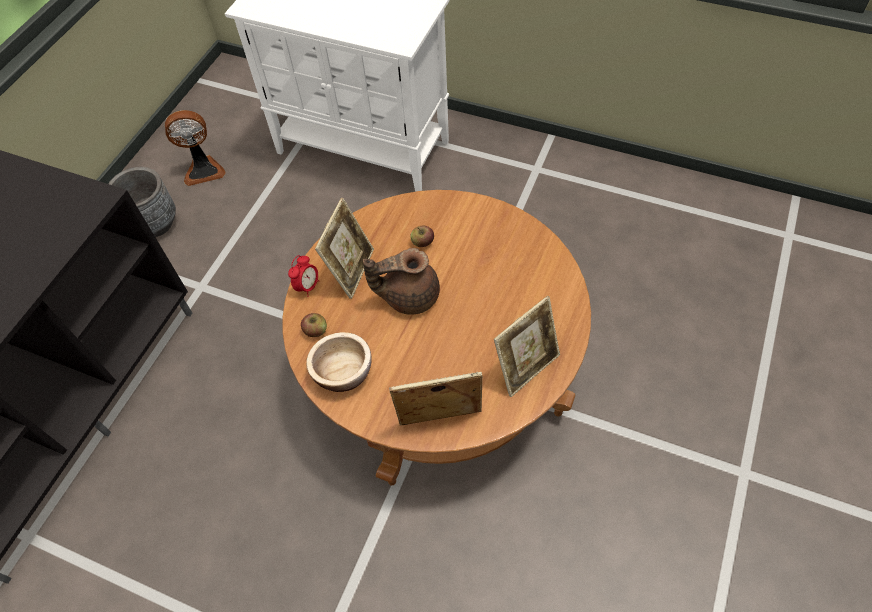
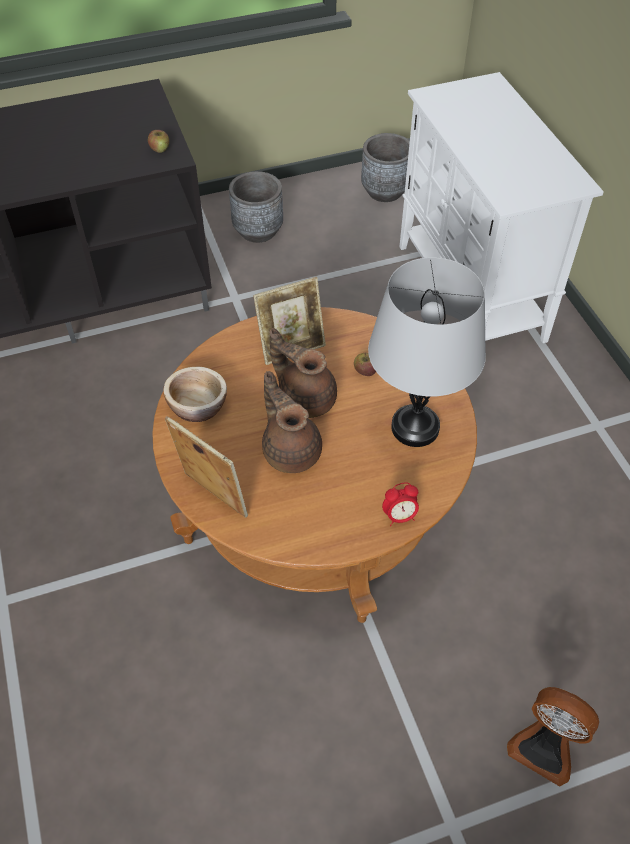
camera: 45 degrees right, 5 degrees down
(204, 170) = (334, 219): fan -> fan (544, 747)
(217, 122) = (385, 191): none -> grey planter
(308, 286) = (250, 332): alarm clock -> alarm clock (399, 516)
(316, 330) = (217, 364): apple -> apple (160, 149)
(447, 338) = (291, 450): none -> brown teapot
(501, 250) = (415, 427): none -> grey table lamp
(526, 366) = (318, 521): picture frame -> none

